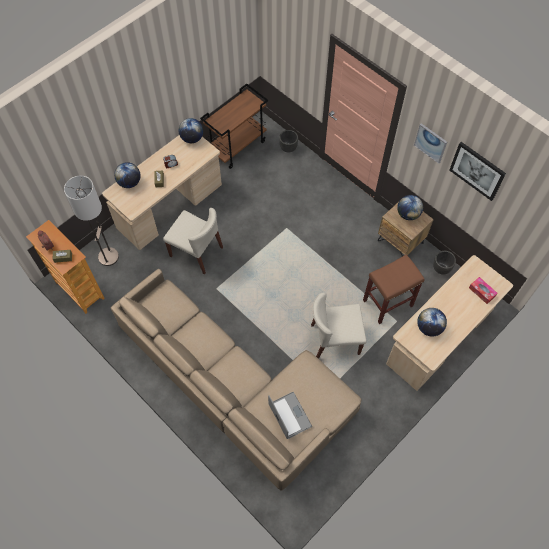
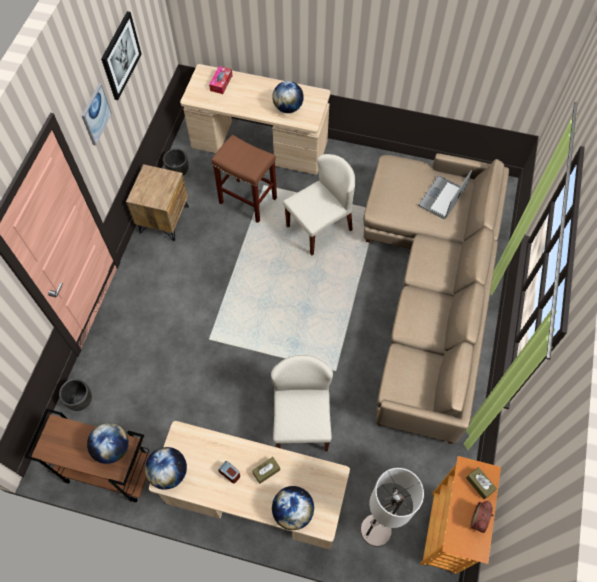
camera: 120 degrees left, 0 degrees up
(334, 340) = (319, 227): beige chair -> beige chair turned 90 degrees counterclockwise
(408, 214) = (149, 188): globe -> globe (112, 448)

